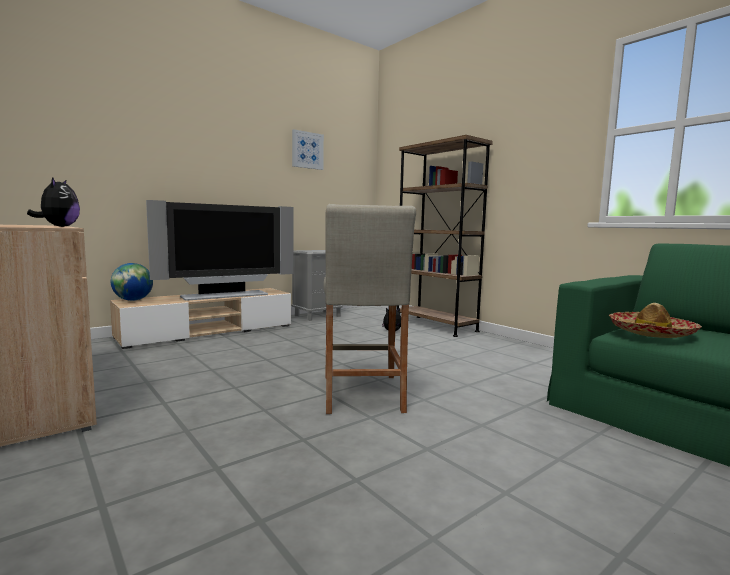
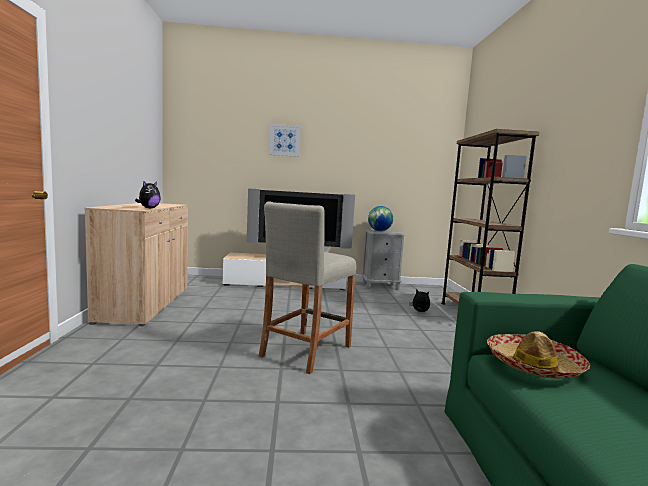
camera: 35 degrees right, 0 degrees up
(133, 300) = (240, 254): globe -> globe (379, 231)
(307, 150) = (387, 146): picture -> picture (284, 140)

